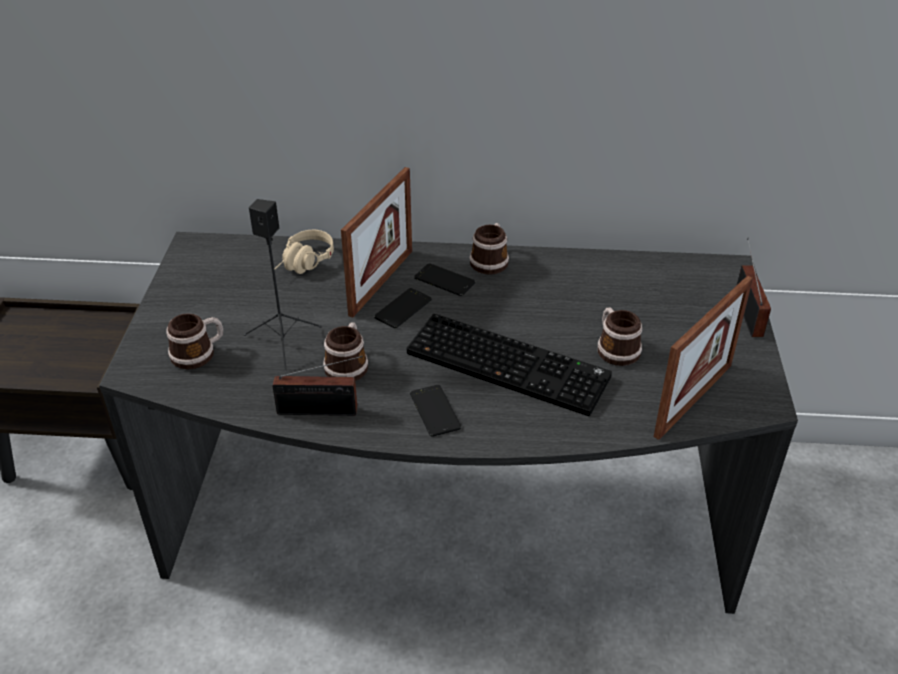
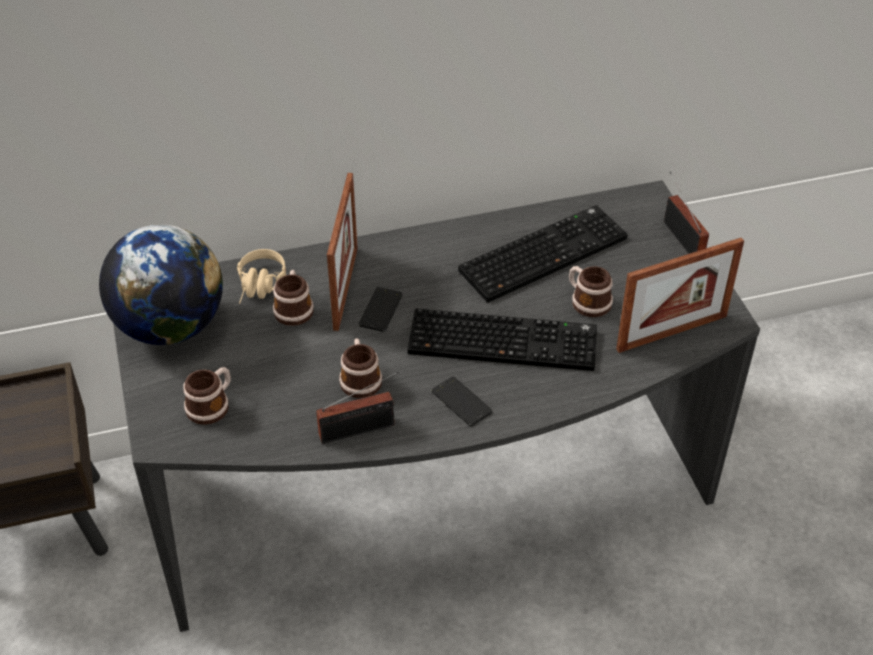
camera: 20 degrees left, 5 degrees up
(205, 279) = (170, 327): none -> globe
(284, 344) = (288, 374): black speaker -> none
(444, 280) = (403, 271): phone -> none
(490, 260) = (436, 240): mug -> mug (294, 308)
(592, 294) = (543, 252): none -> keyboard
(693, 400) = (672, 332): picture frame -> picture frame turned 45 degrees clockwise

